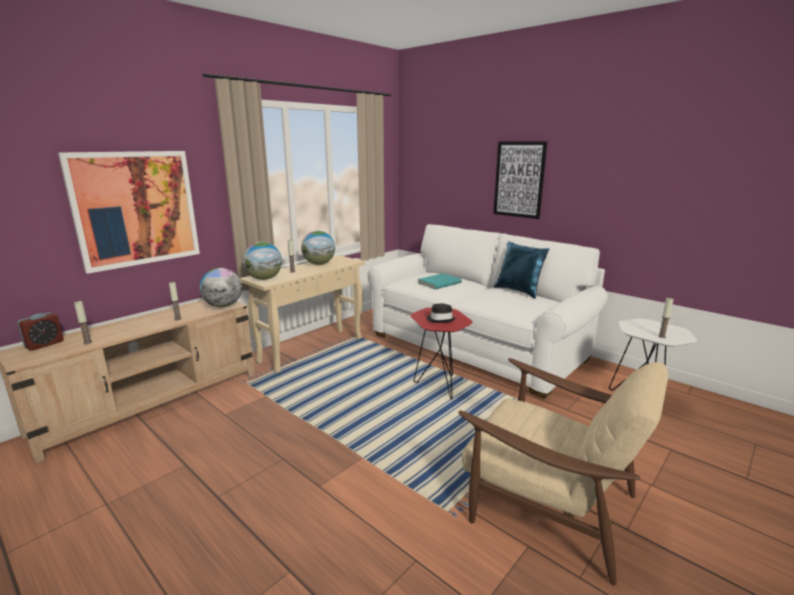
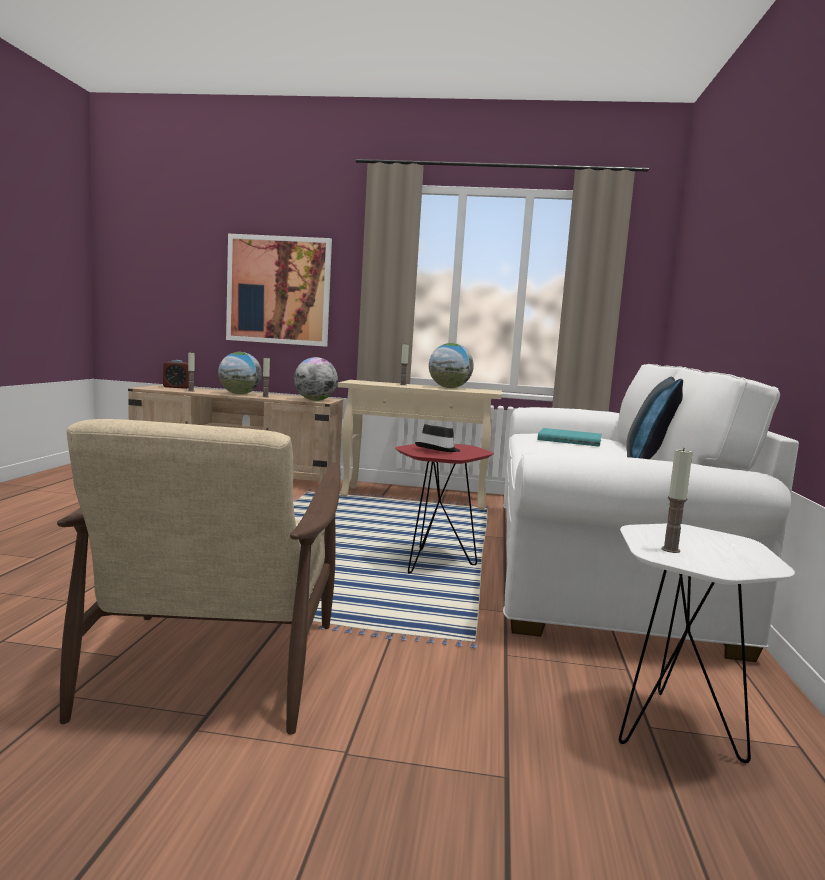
camera: 55 degrees right, 10 degrees down
(264, 279) = (361, 381): globe -> globe (239, 394)
(519, 179) = (749, 270): picture -> none

